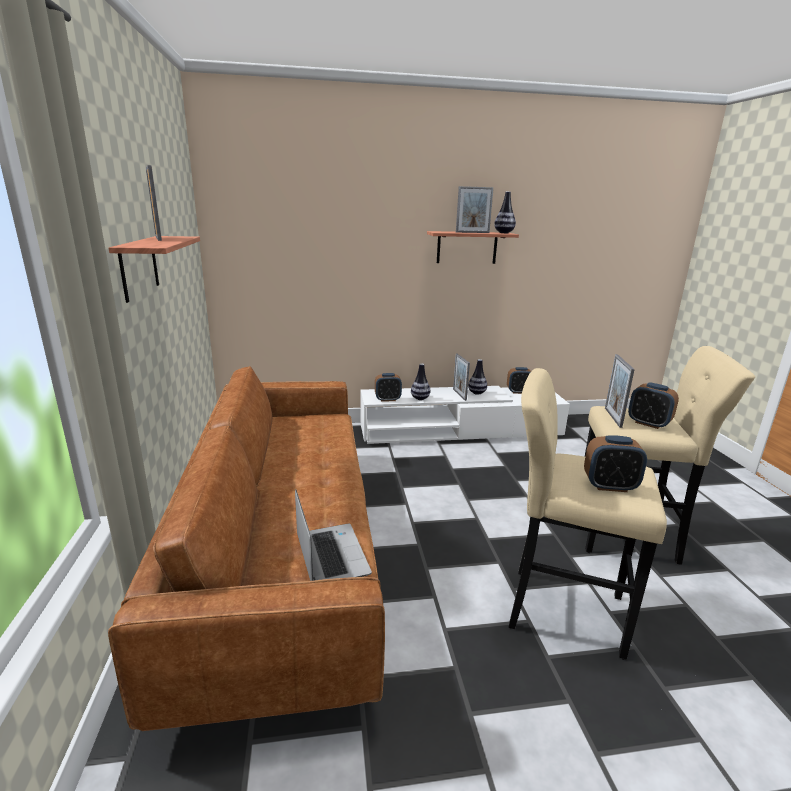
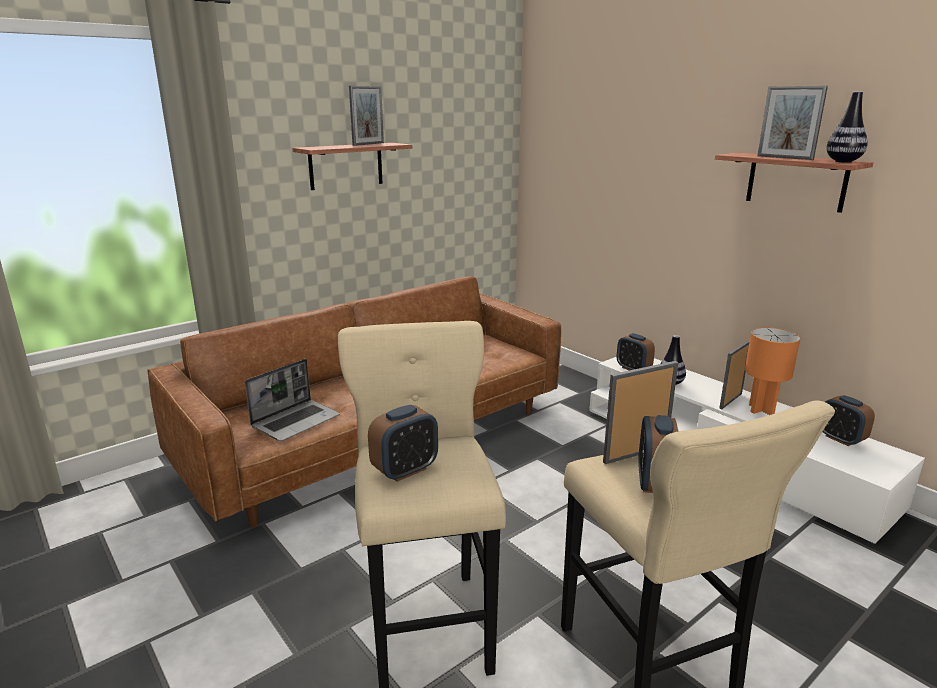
camera: 60 degrees right, 0 degrees up
(476, 393) = (760, 410): vase -> orange table lamp
(609, 486) = (405, 470): alarm clock -> alarm clock turned 105 degrees counterclockwise

